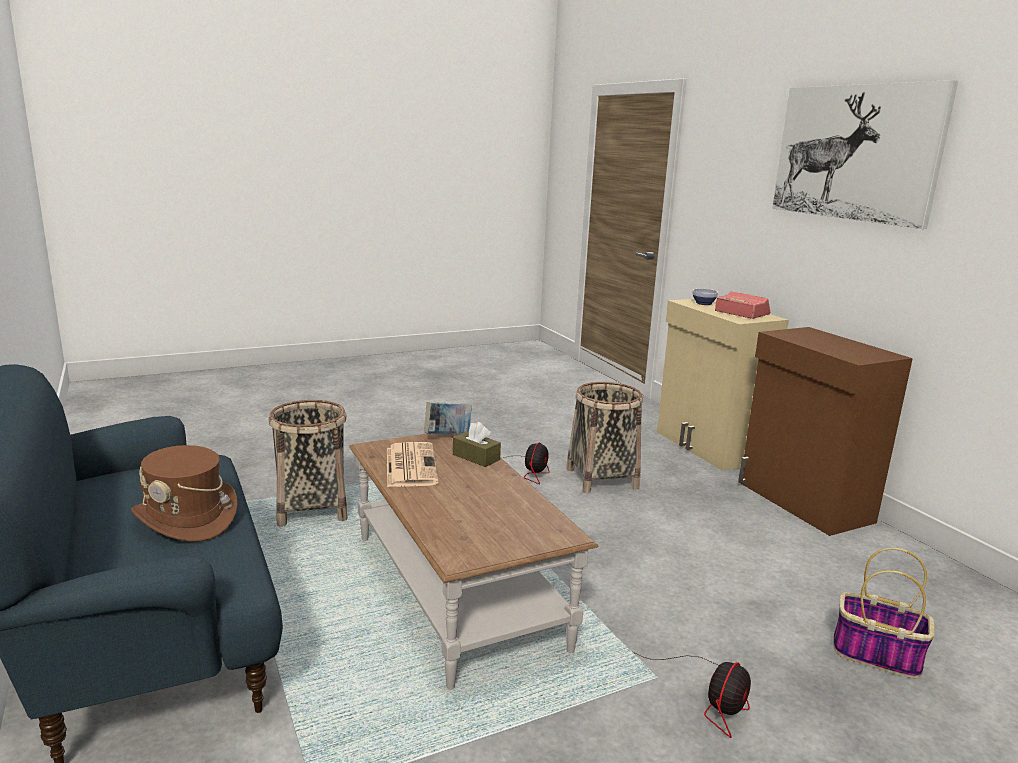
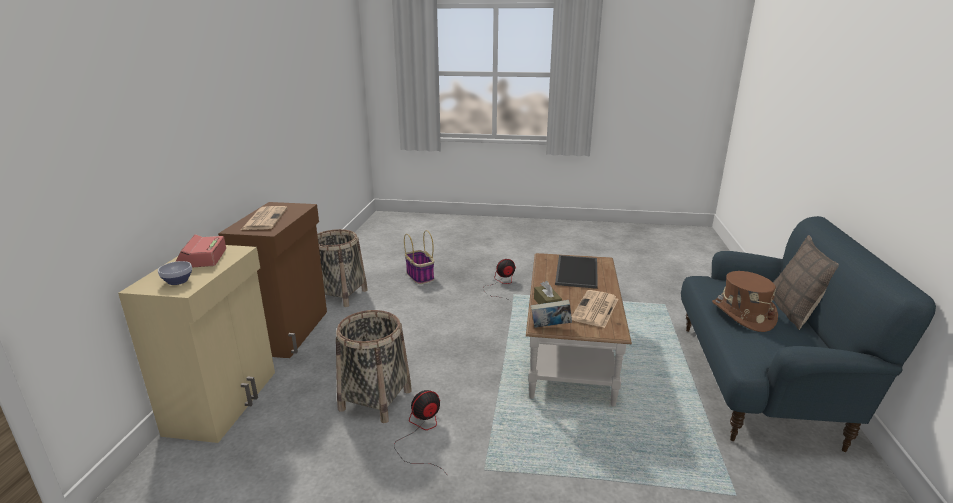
camera: 145 degrees left, 5 degrees up
(81, 551) = (794, 311): none -> pillow
(311, 508) = (651, 457): basket -> basket (341, 295)
(485, 518) = (575, 271): none -> tray
(829, 341) = (264, 219): none -> newspaper
(855, 153) = (187, 76): picture -> none

